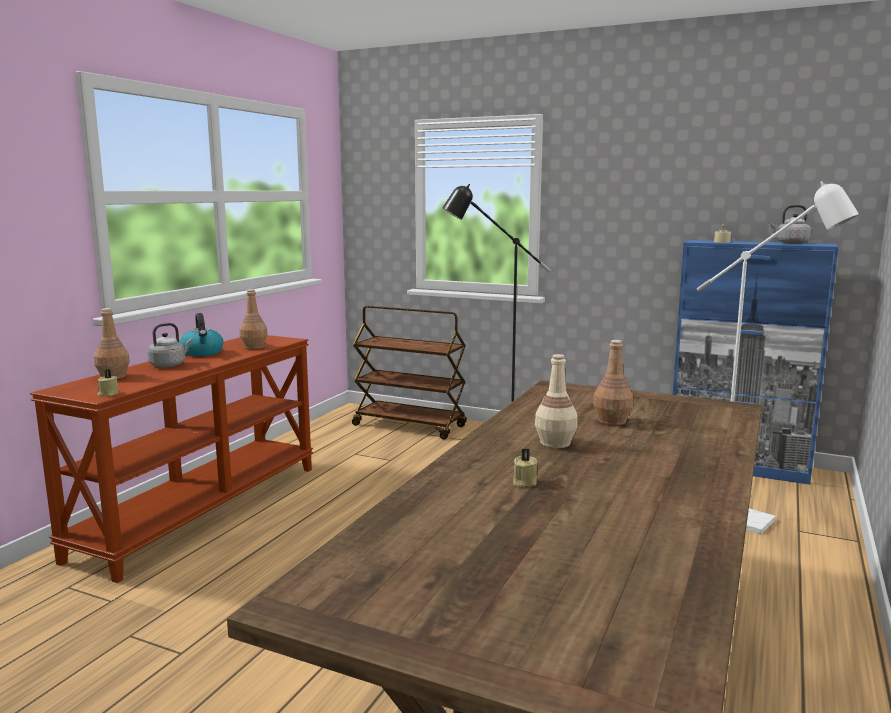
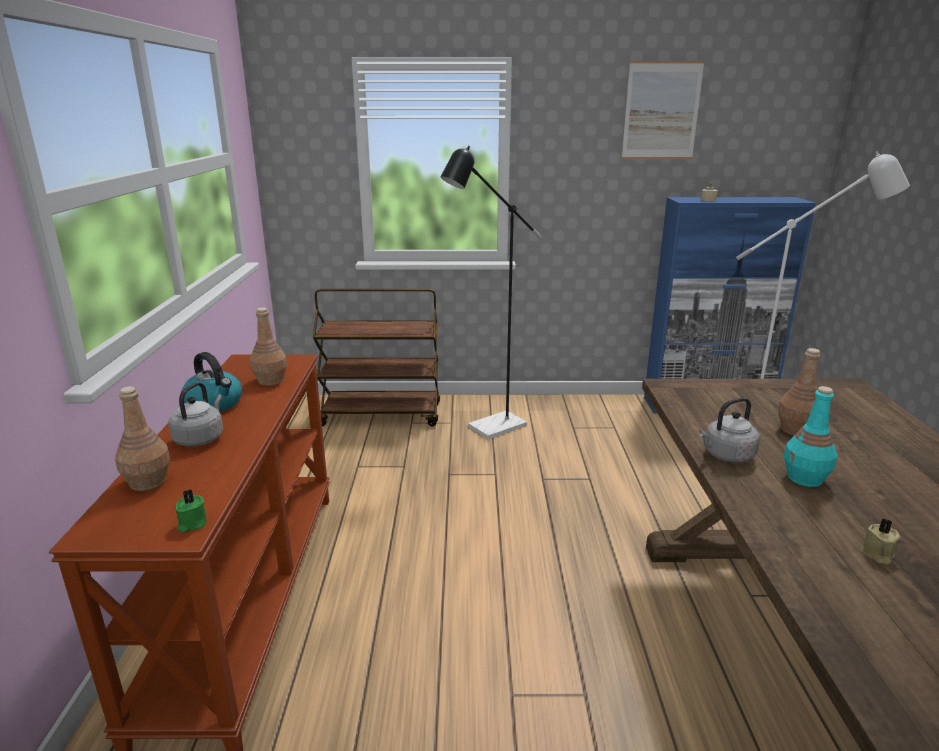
camera: 25 degrees left, 10 degrees up
(108, 394) = (191, 524): beige candle -> green candle
(555, 443) = (805, 479): beige bottle -> turquoise bottle
(683, 157) = (661, 111): none -> picture
(790, 243) = (767, 199): grey kettle -> grey kettle (726, 456)

